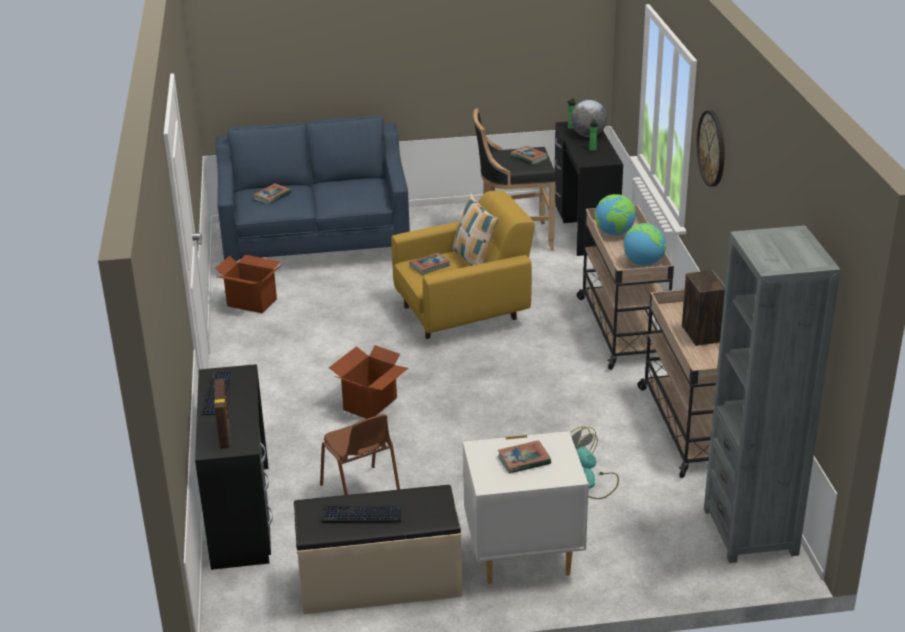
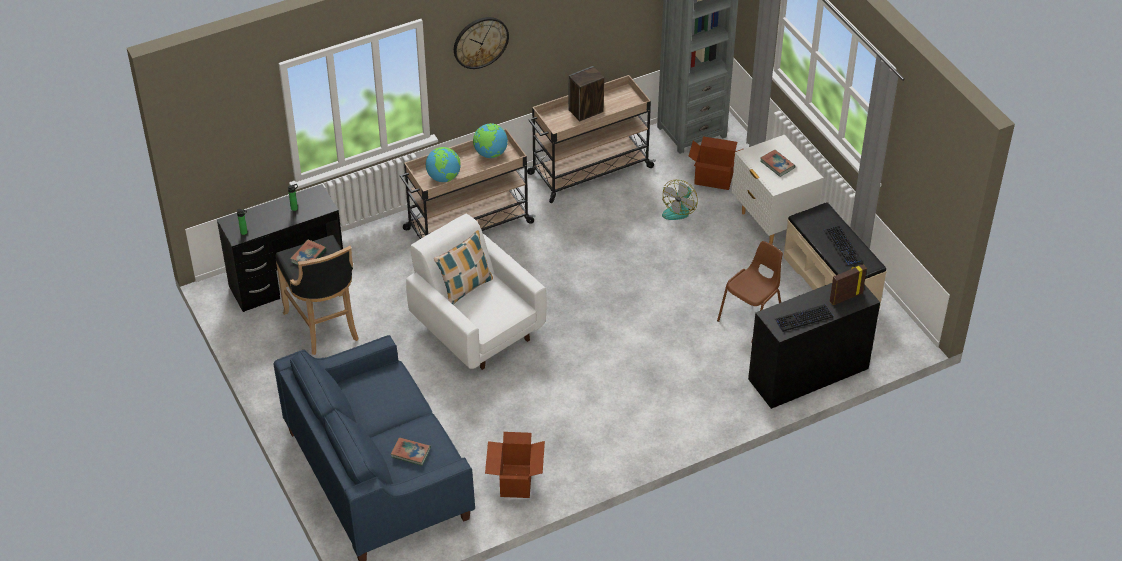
camera: 110 degrees left, 15 degrees up
(371, 404) = (640, 346): cardboard box -> cardboard box (713, 178)
(430, 266) = (485, 314): book -> none
(464, 312) = (476, 327): yellow armchair -> white armchair
(588, 135) = (260, 217): globe -> none

